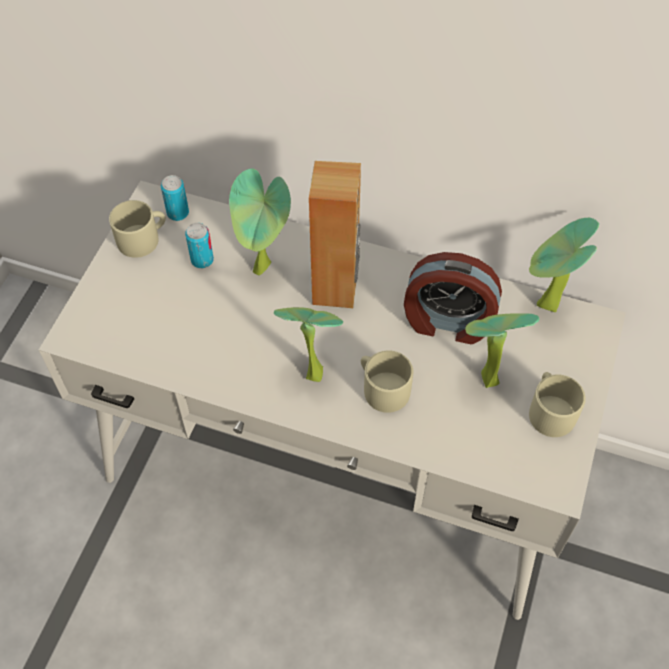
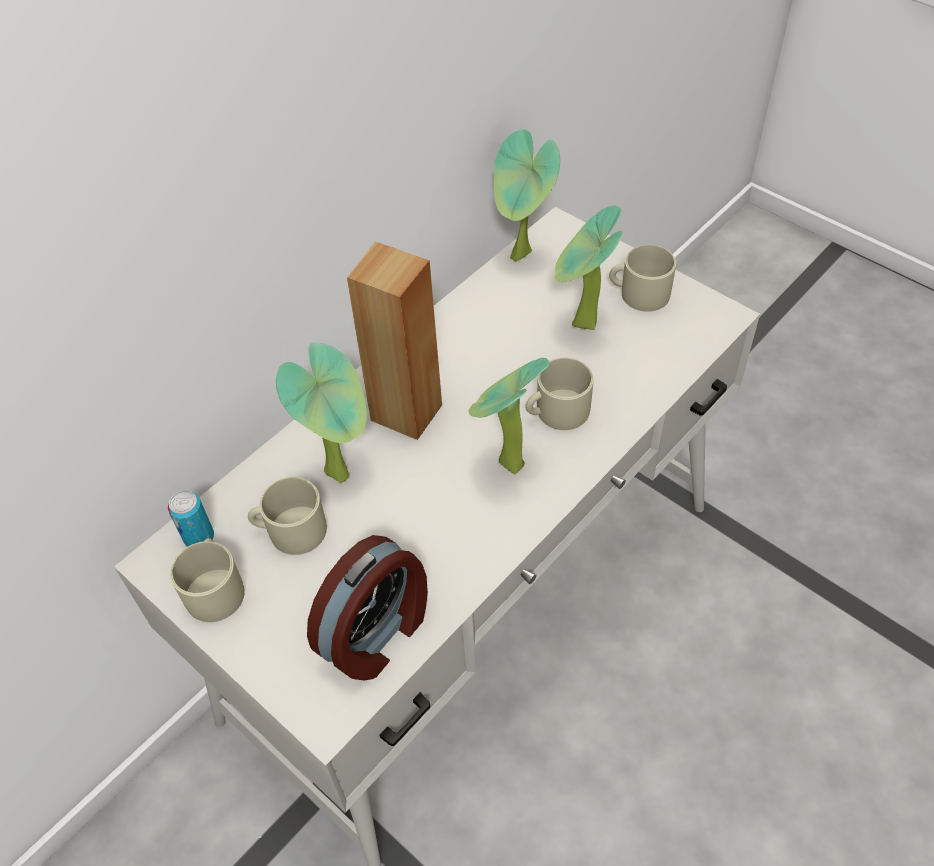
camera: 65 degrees left, 5 degrees down
(202, 260) = (290, 530): can -> beige mug
(448, 322) = (501, 333): alarm clock -> alarm clock (378, 633)

